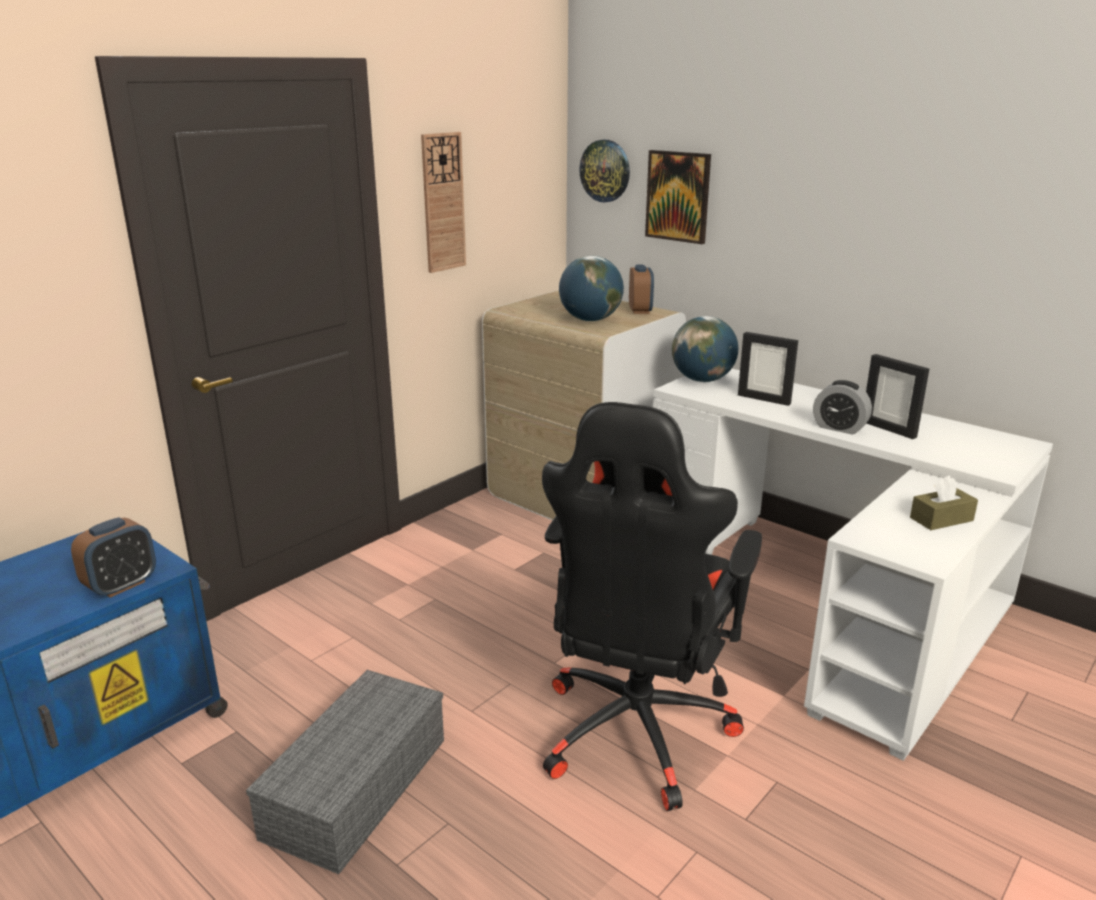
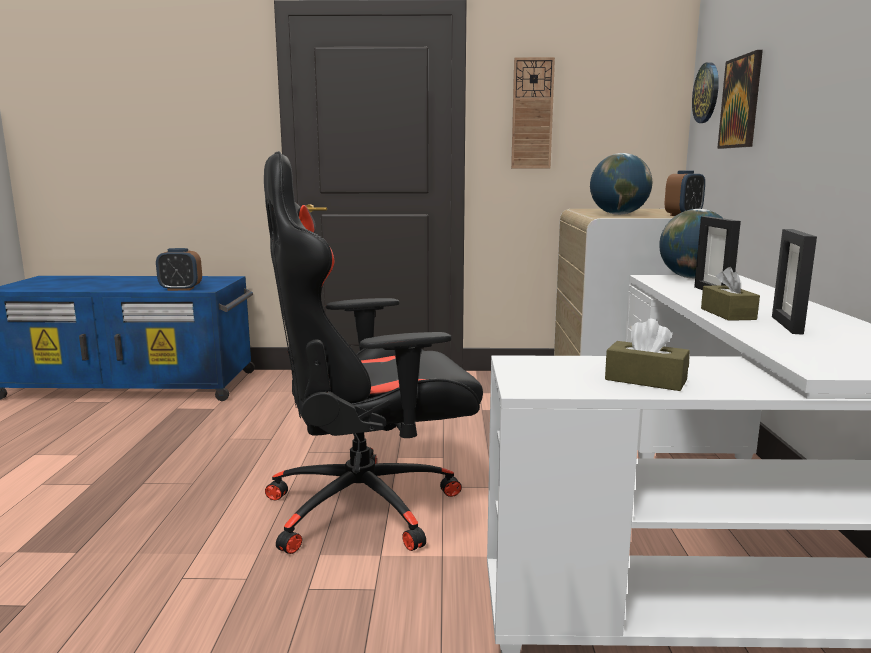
camera: 50 degrees right, 10 degrees down
(356, 784) = (201, 448): grey storage box -> none
(839, 428) = (727, 314): alarm clock -> brown tissue box

